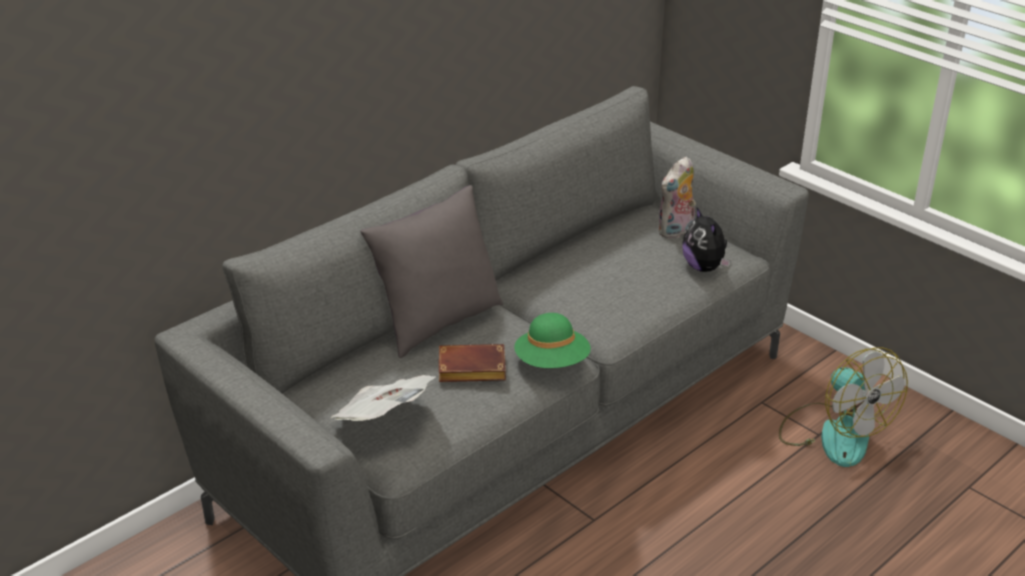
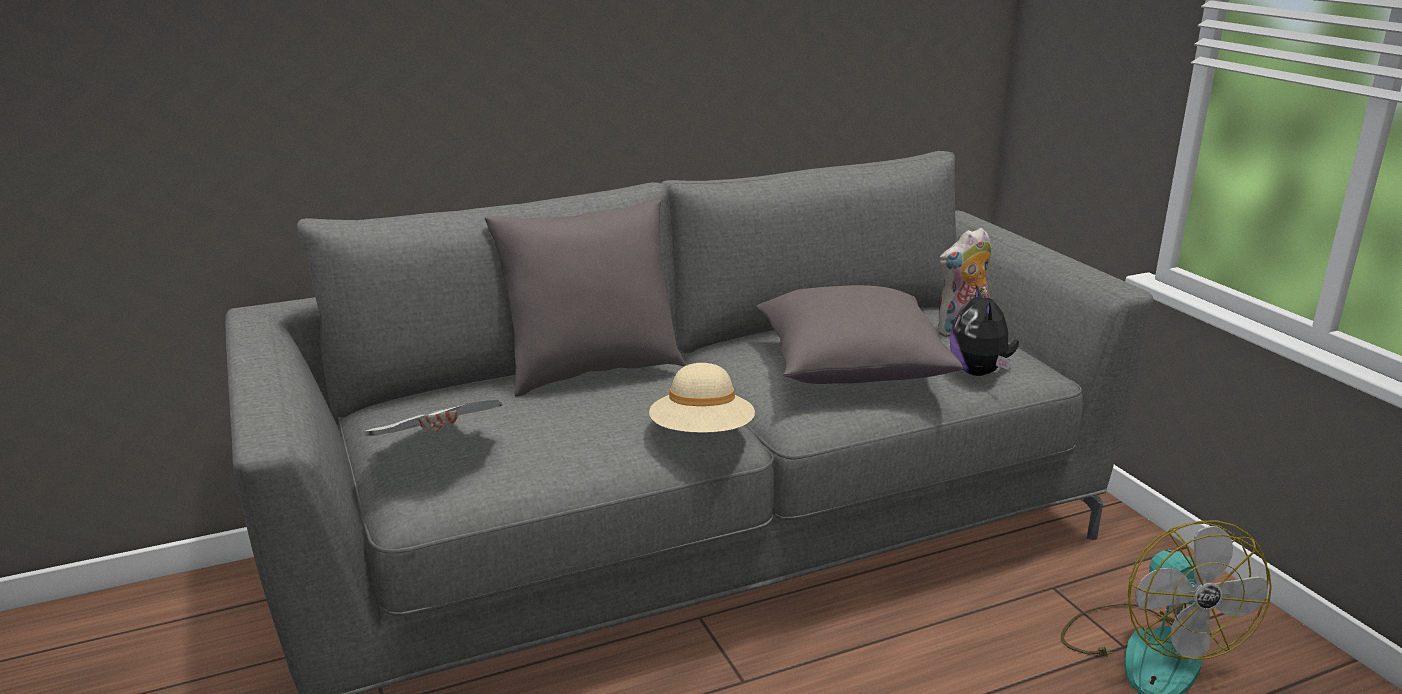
camera: 20 degrees right, 10 degrees down
(470, 370) = (588, 423): brown book -> none
(552, 363) = (702, 435): green hat -> beige hat
(618, 282) = (851, 369): none -> grey pillow

